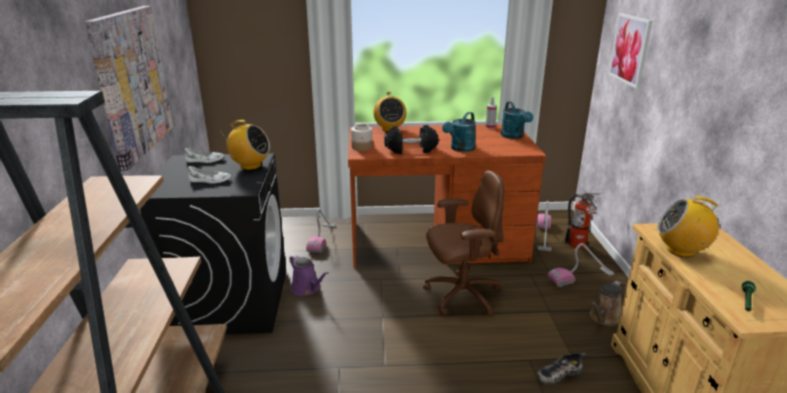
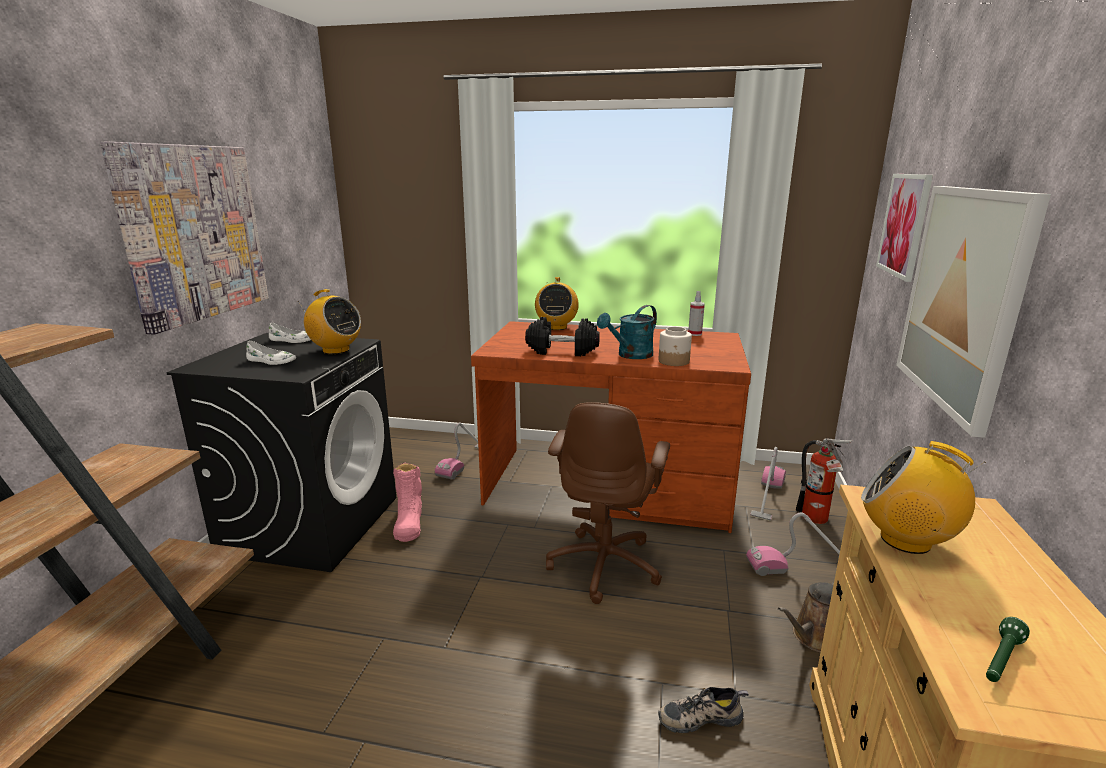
camera: 15 degrees right, 5 degrees down
(307, 288) = (409, 522): purple watering can -> pink boot
(362, 147) = (501, 344): jar -> jar (674, 361)
(461, 295) = (605, 564): brown office chair -> brown office chair turned 105 degrees clockwise
(514, 136) = (721, 347): turquoise watering can -> none
(681, 104) = (962, 299): none -> picture

